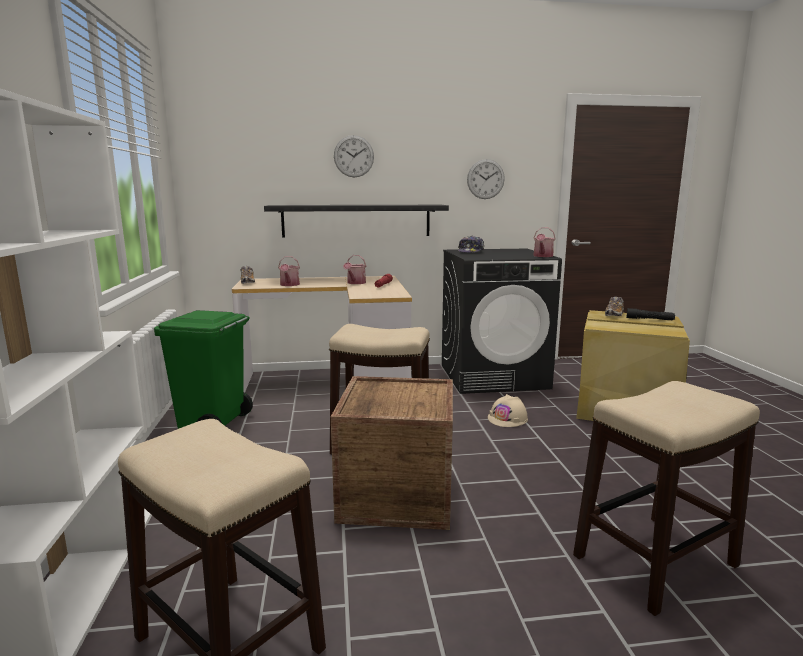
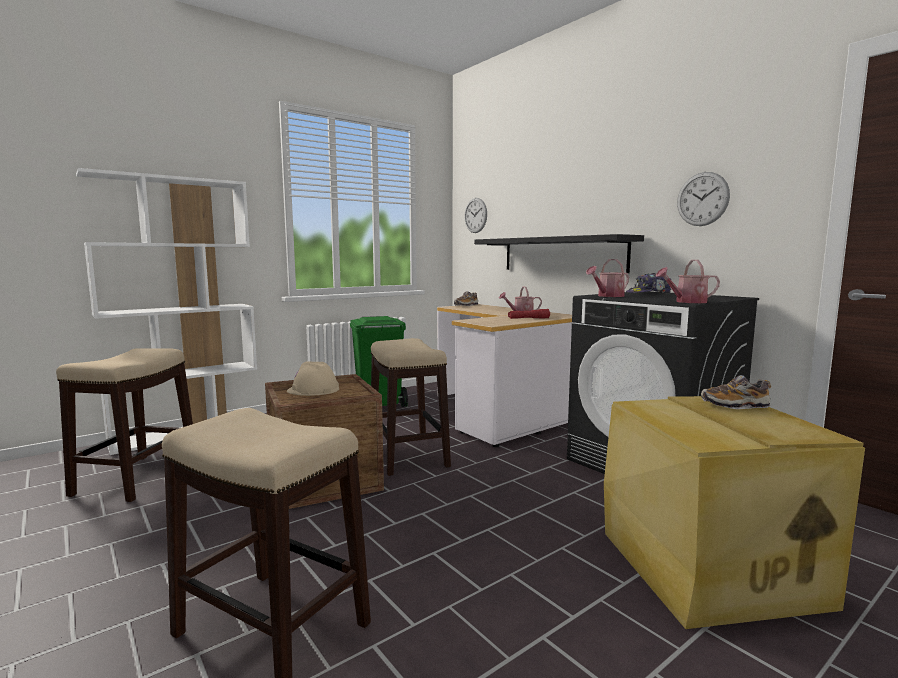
camera: 60 degrees right, 5 degrees down
(289, 285) = (475, 309): watering can -> watering can (608, 296)
(353, 156) = (563, 188): wall clock -> wall clock (475, 215)
(507, 418) = (538, 493): beige hard hat -> beige hard hat (313, 390)
(649, 319) = (759, 424): black flashlight -> none

